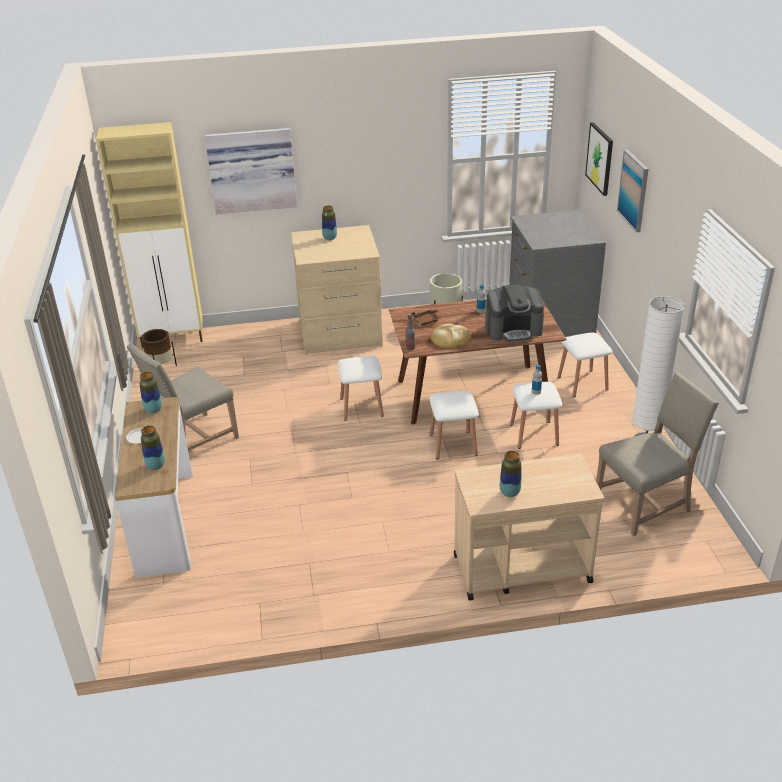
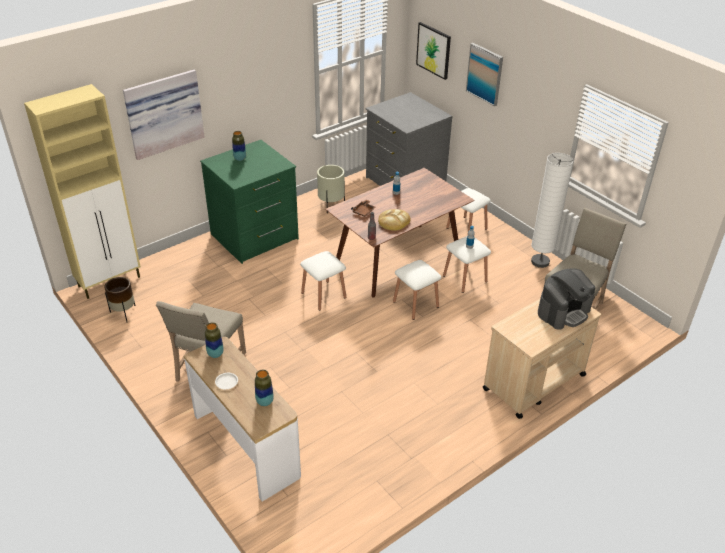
camera: 30 degrees left, 5 degrees up
(340, 334) = (255, 237): beige dresser -> green dresser
(509, 493) = (542, 331): vase -> none
(513, 330) = (432, 202): coffee machine -> coffee machine (563, 311)

